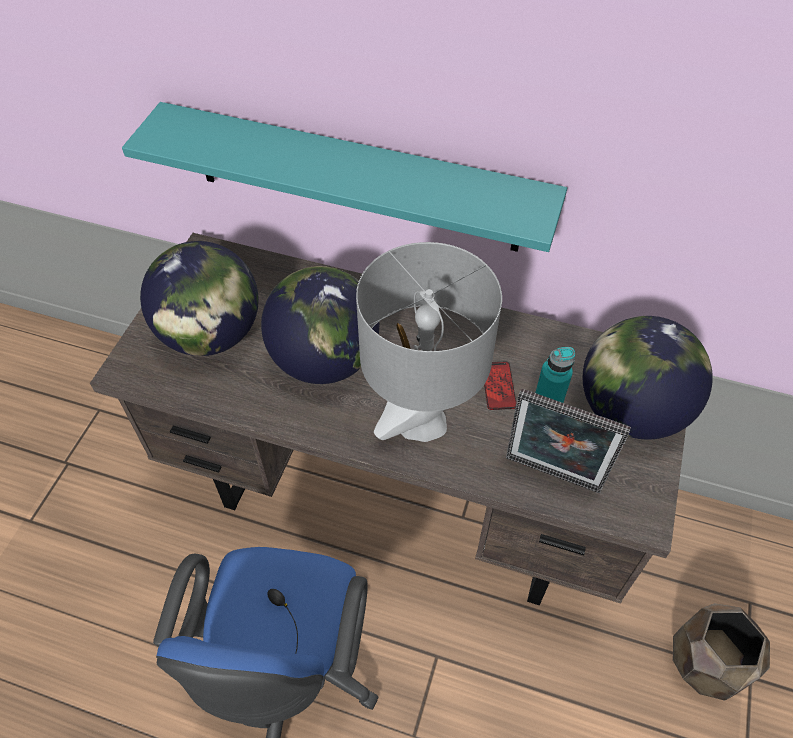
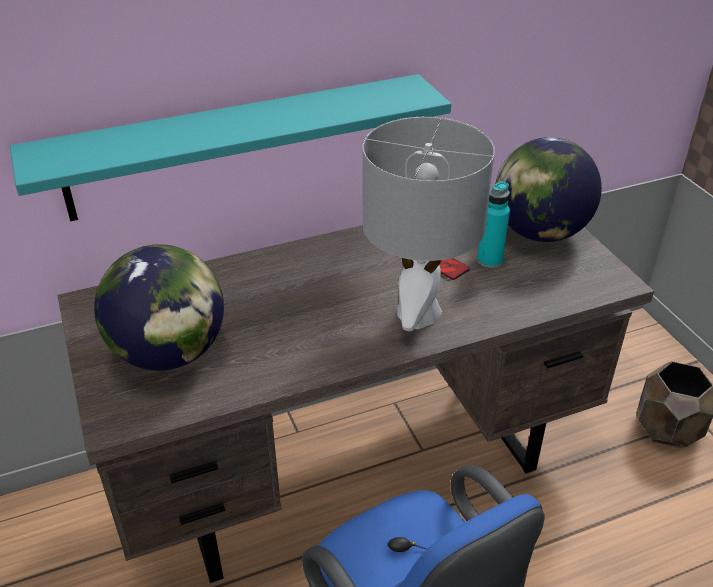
camera: 40 degrees left, 15 degrees down
(325, 359) = (293, 316): globe -> none
(551, 477) = (540, 294): picture frame -> none

